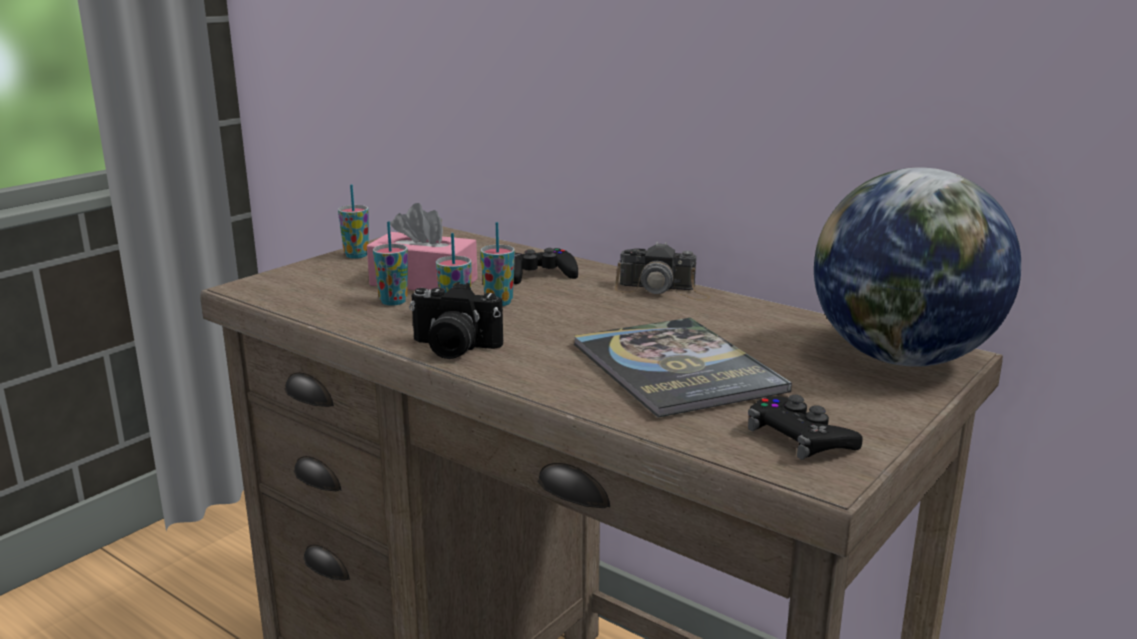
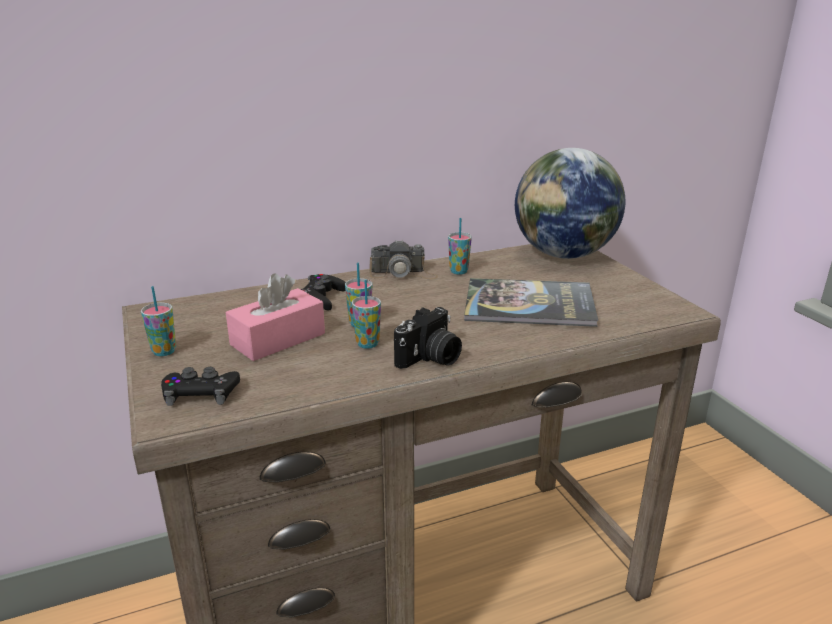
camera: 60 degrees left, 5 degrees up
(393, 301) = (306, 359): cup -> cup (458, 271)
(662, 290) = (403, 273): camera -> camera turned 45 degrees clockwise
(800, 438) = (640, 303): black game controller -> black game controller (201, 393)

